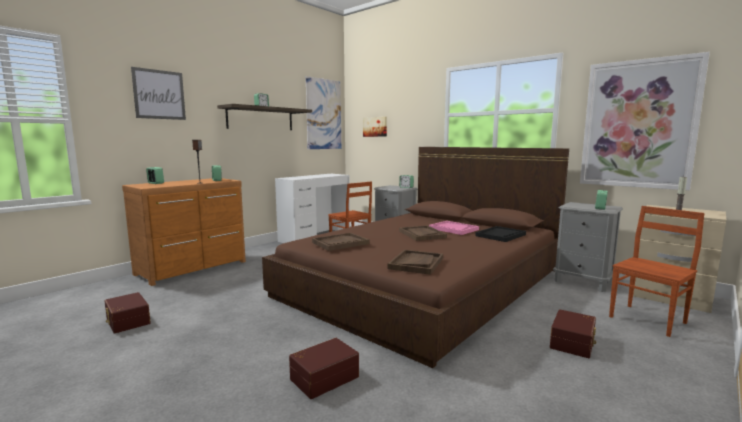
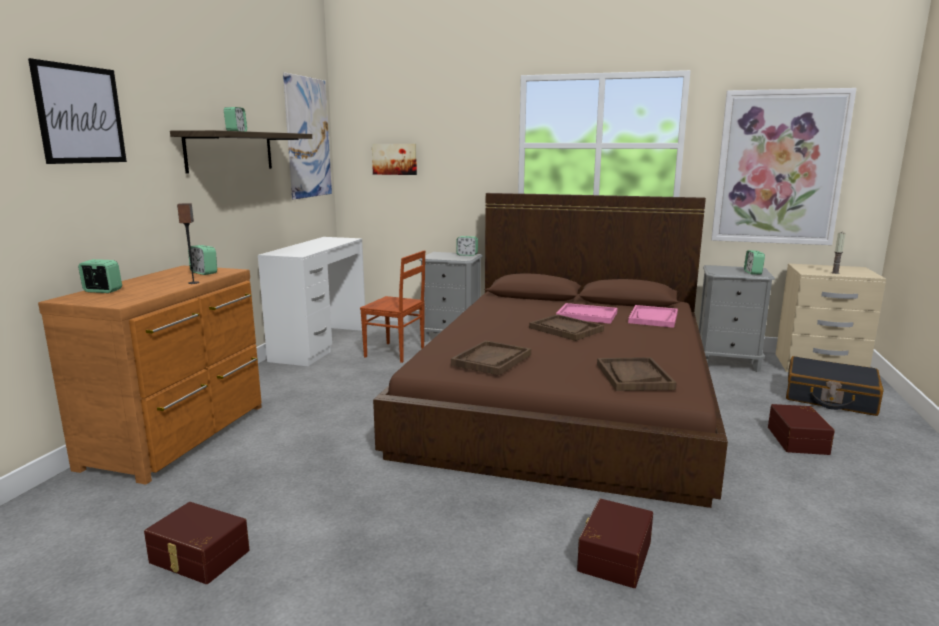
camera: 25 degrees left, 5 degrees up
(500, 235) = (653, 318): black tray -> pink tray
(649, 320) = (829, 398): brown chair -> black suitcase

